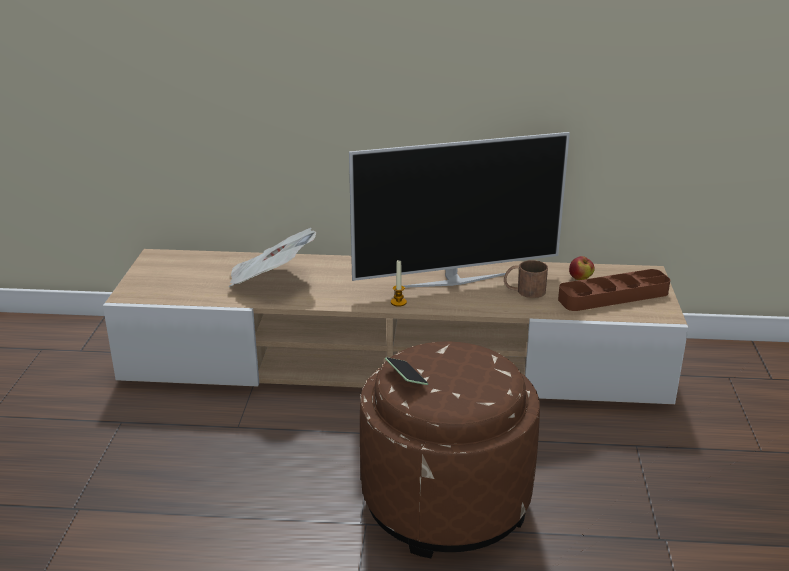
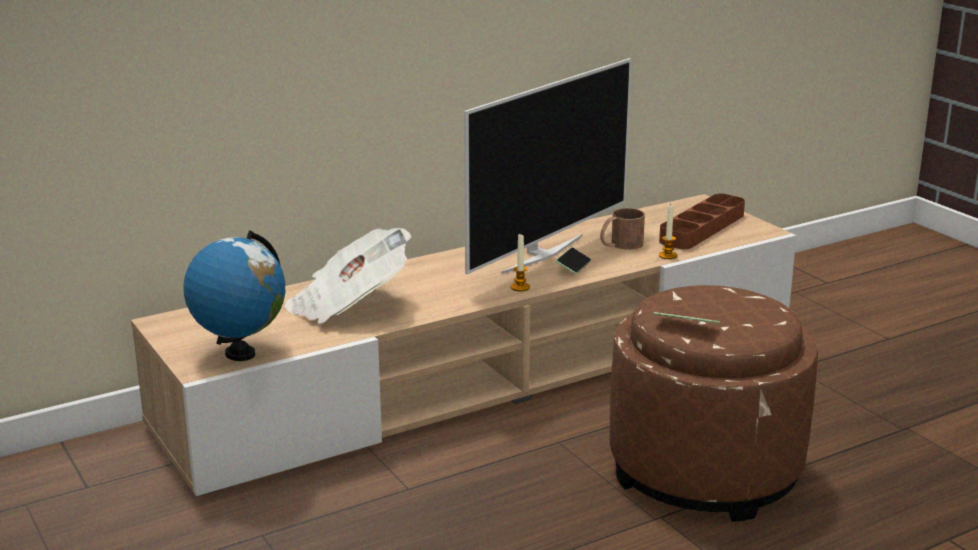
camera: 35 degrees left, 5 degrees down
(162, 293) = (240, 354): none -> globe
(460, 298) = (573, 267): none -> phone
(547, 311) = (667, 255): none -> candle
(580, 279) = (653, 222): apple -> none

